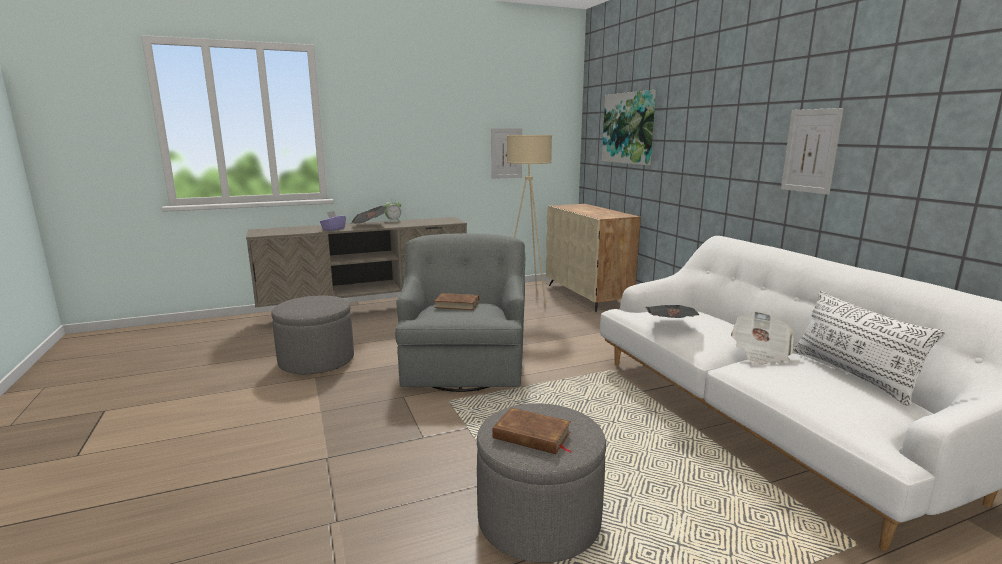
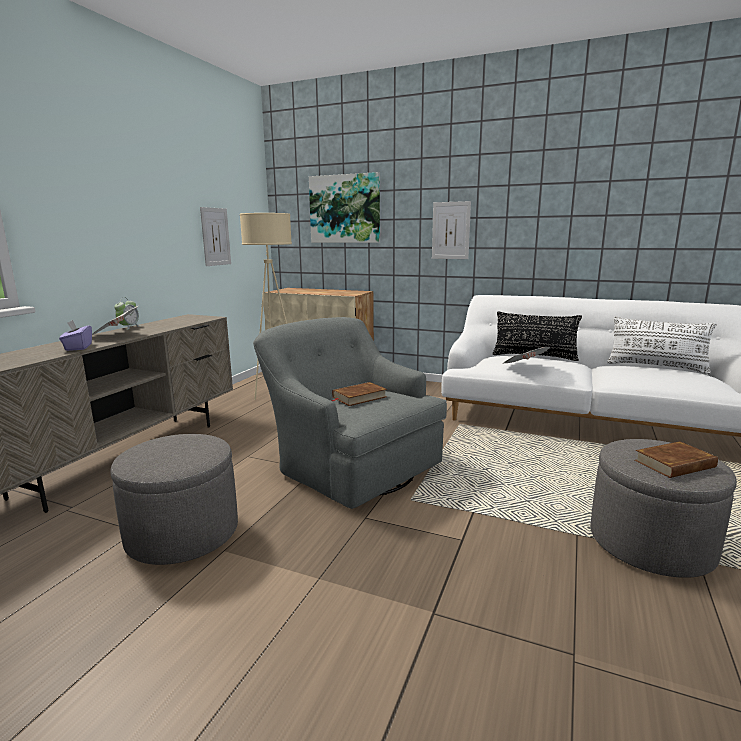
camera: 45 degrees left, 0 degrees up
(727, 320) = (534, 356): none -> black pillow
(760, 353) = (604, 369): newspaper -> none
(810, 151) = (553, 221): picture -> picture (451, 230)

